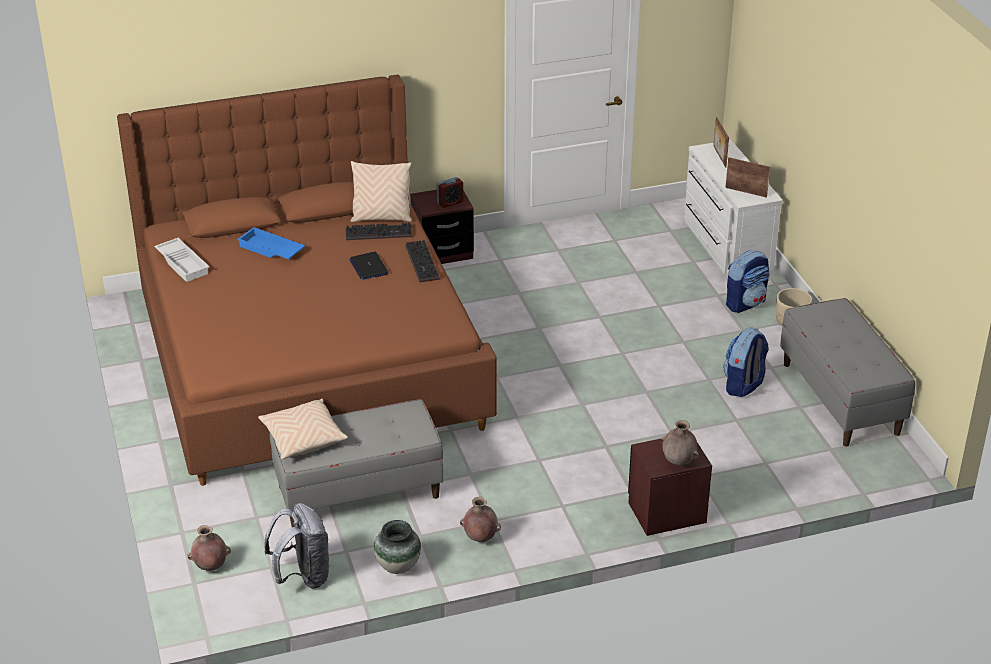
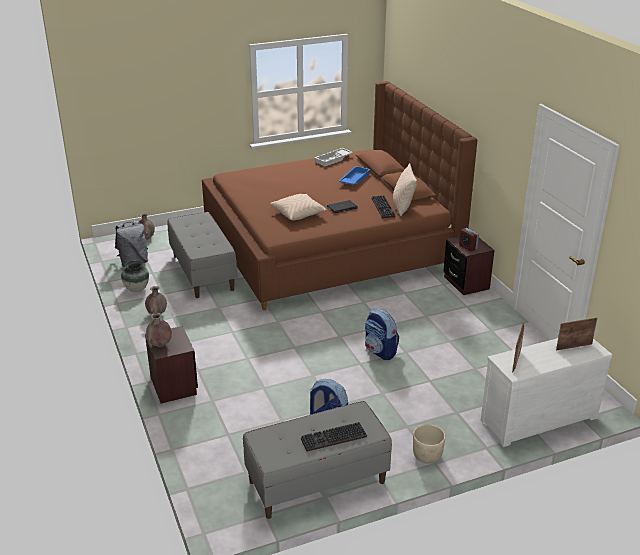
camera: 85 degrees right, 5 degrees down
(303, 438) = (197, 220): beige pillow -> beige pillow (298, 213)
(424, 263) = (351, 223): keyboard -> keyboard (333, 439)
(745, 303) = (449, 428): backpack -> backpack (380, 351)

